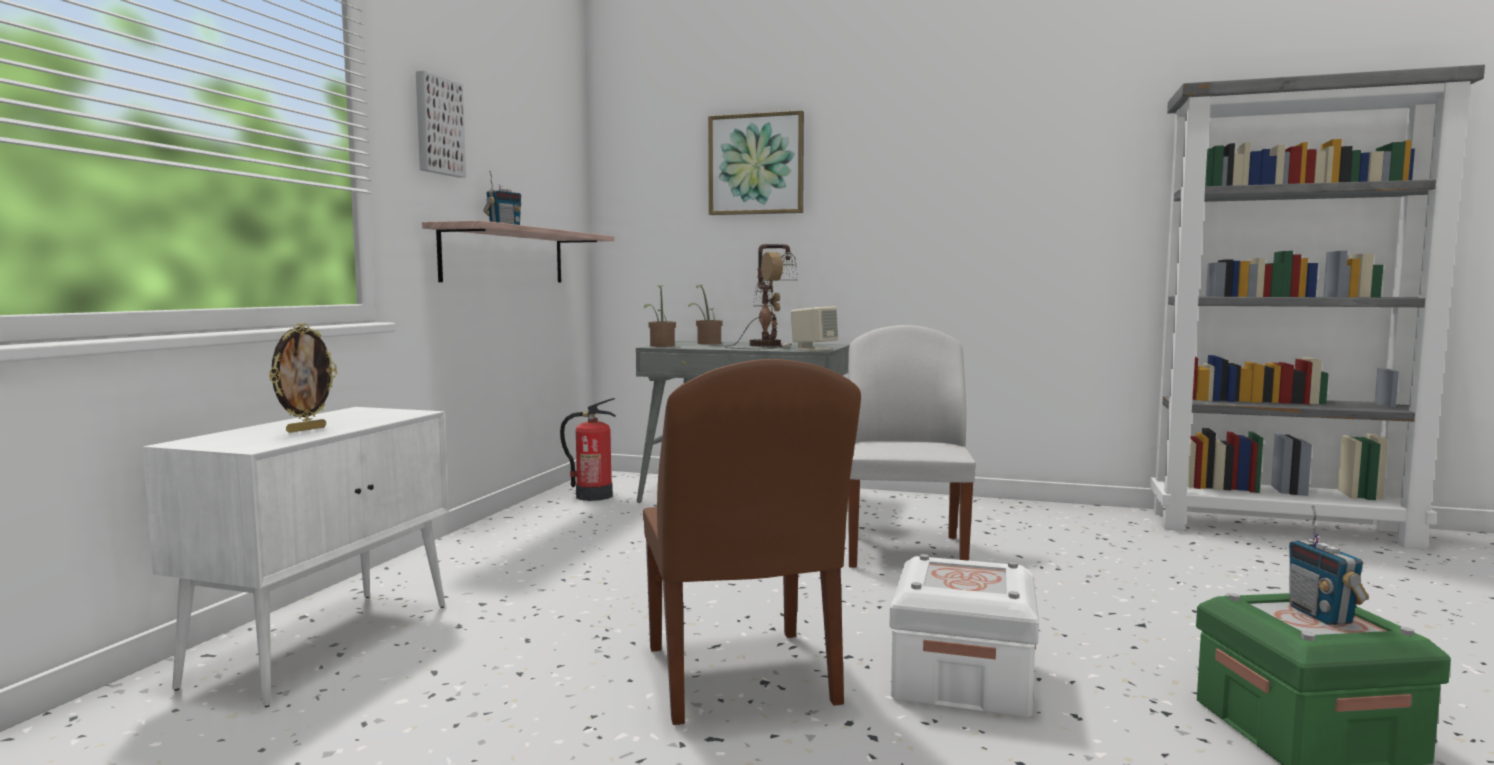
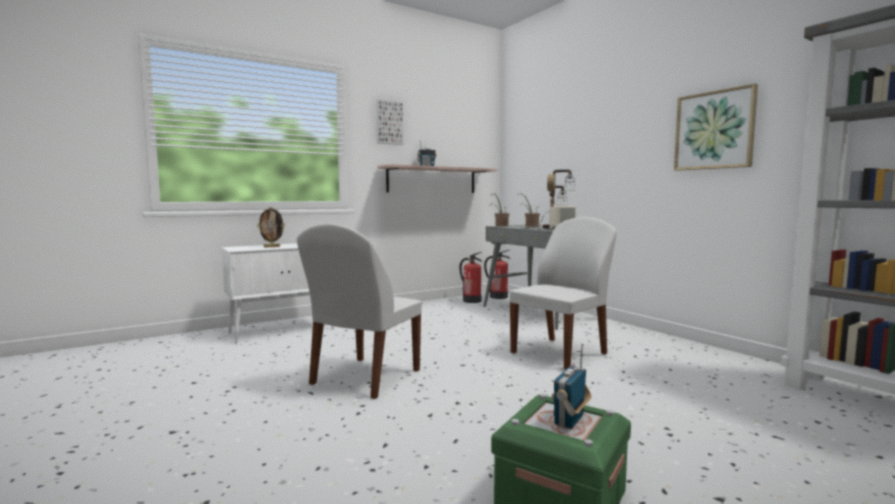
camera: 40 degrees right, 0 degrees up
(622, 481) = (498, 297): none -> fire extinguisher
(740, 679) = (364, 378): brown chair -> white chair
(756, 164) = (568, 123): picture -> picture (714, 130)
(962, 680) = (443, 409): white storage box -> none

